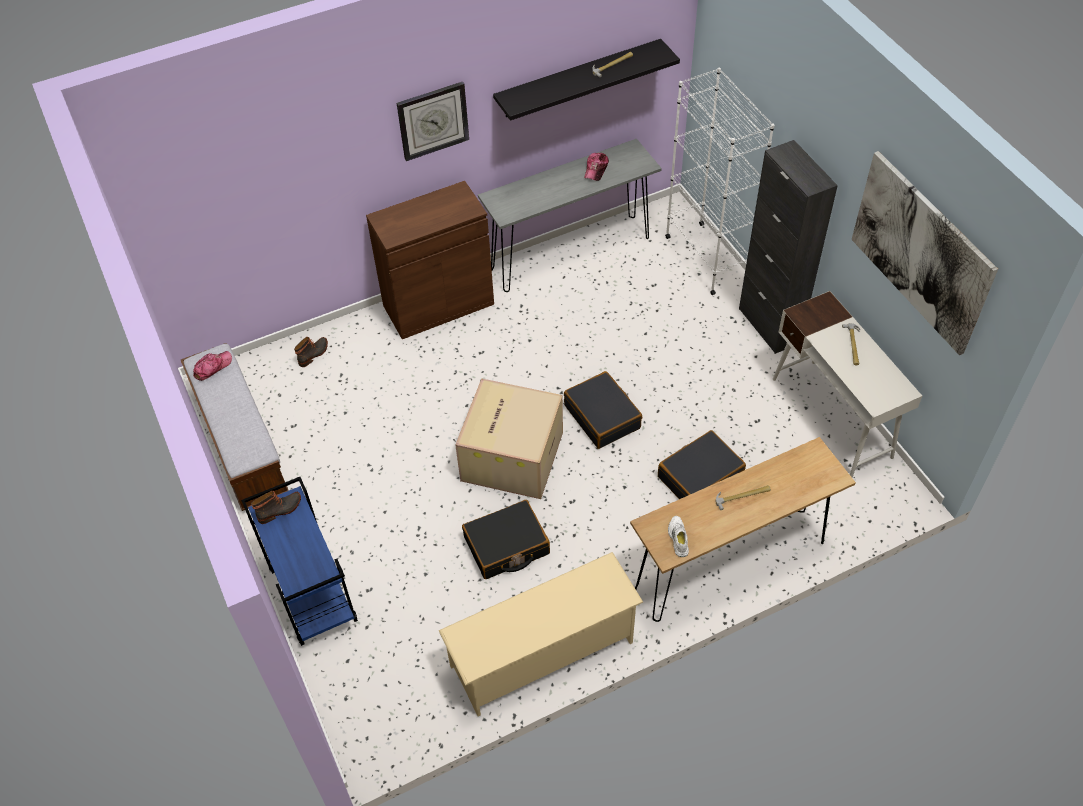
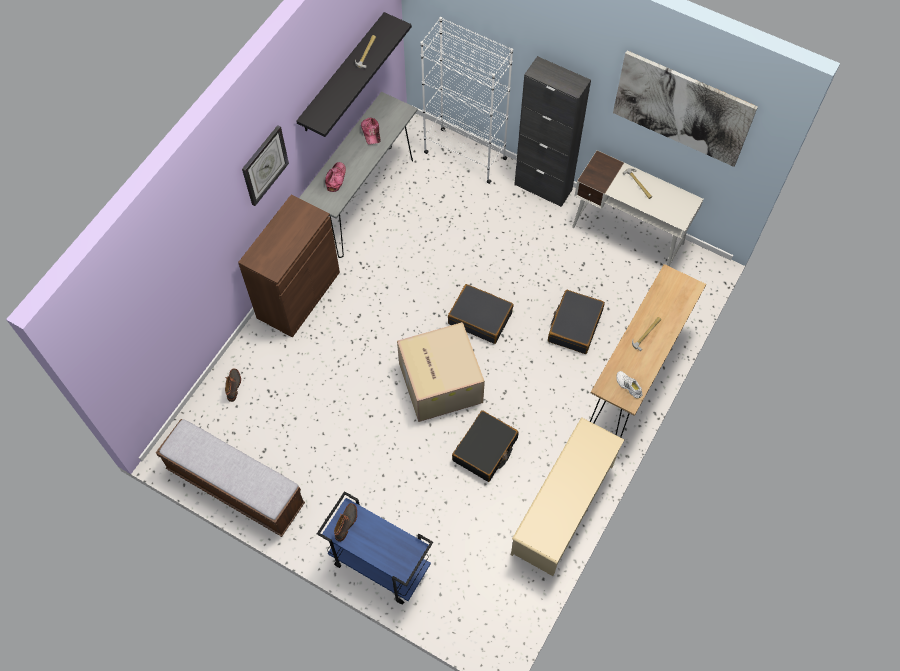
camera: 35 degrees left, 10 degrees up
(212, 367) = (189, 444): cap -> cap (336, 178)

